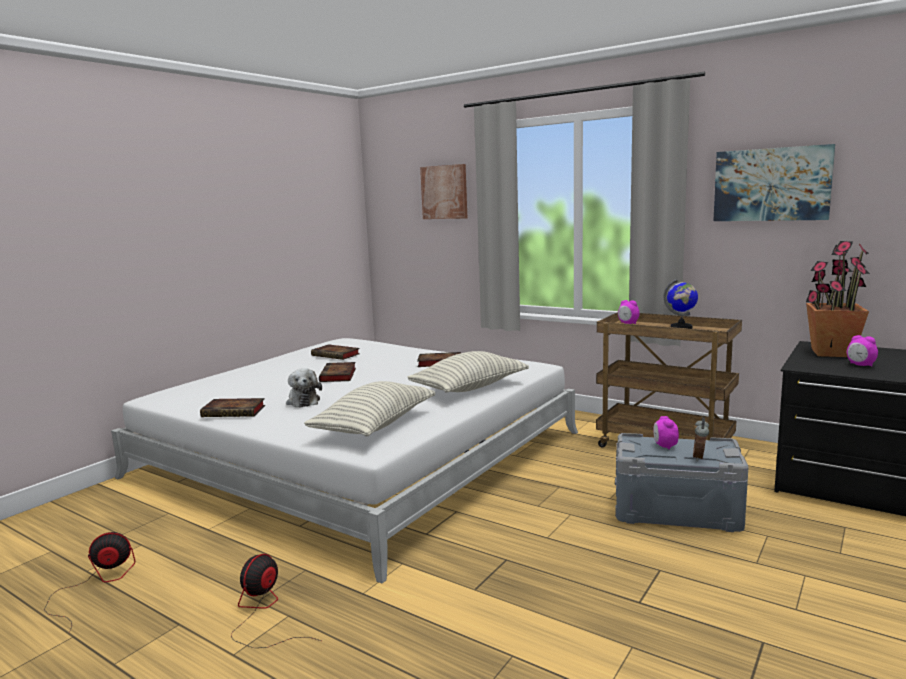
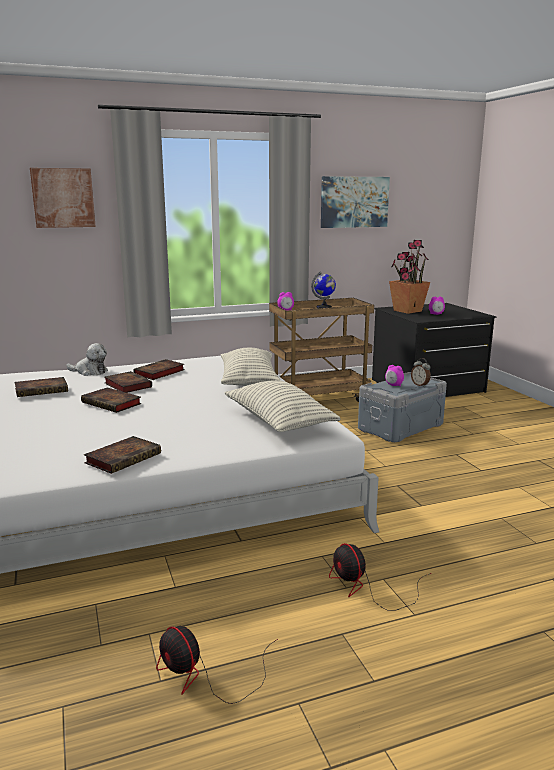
camera: 55 degrees left, 5 degrees up
(96, 585) = (205, 676): fan -> fan turned 60 degrees counterclockwise
(303, 401) = (160, 429): plush toy -> plush toy (90, 372)
(388, 366) = (126, 385): none -> book

